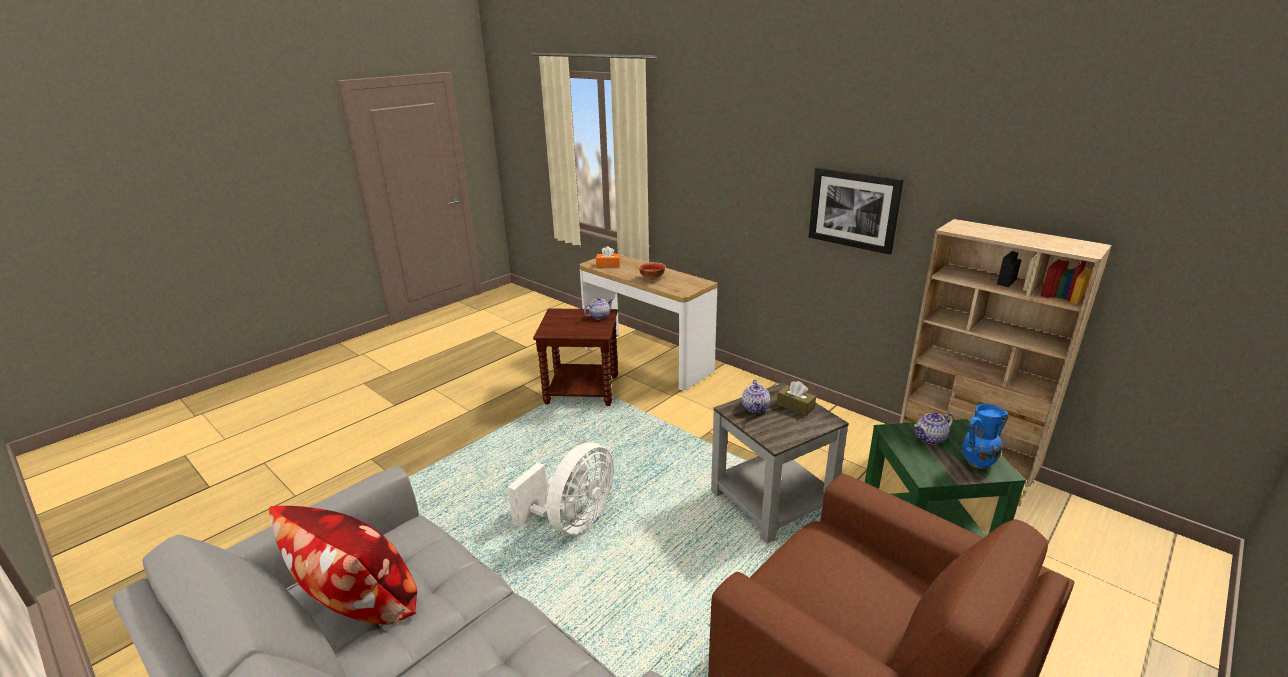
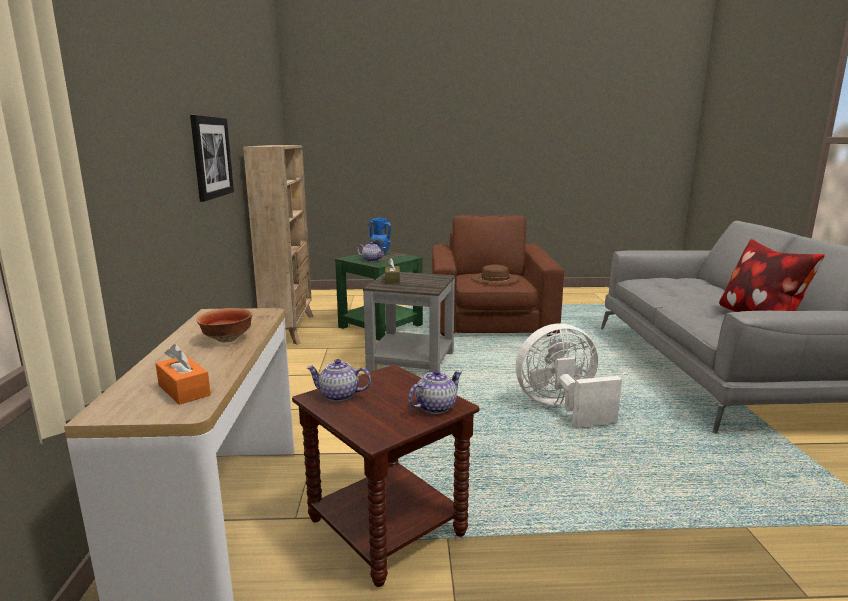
camera: 135 degrees left, 10 degrees down
(755, 408) = (415, 286): teapot -> teapot (435, 407)
(822, 567) = (495, 278): none -> brown hat

